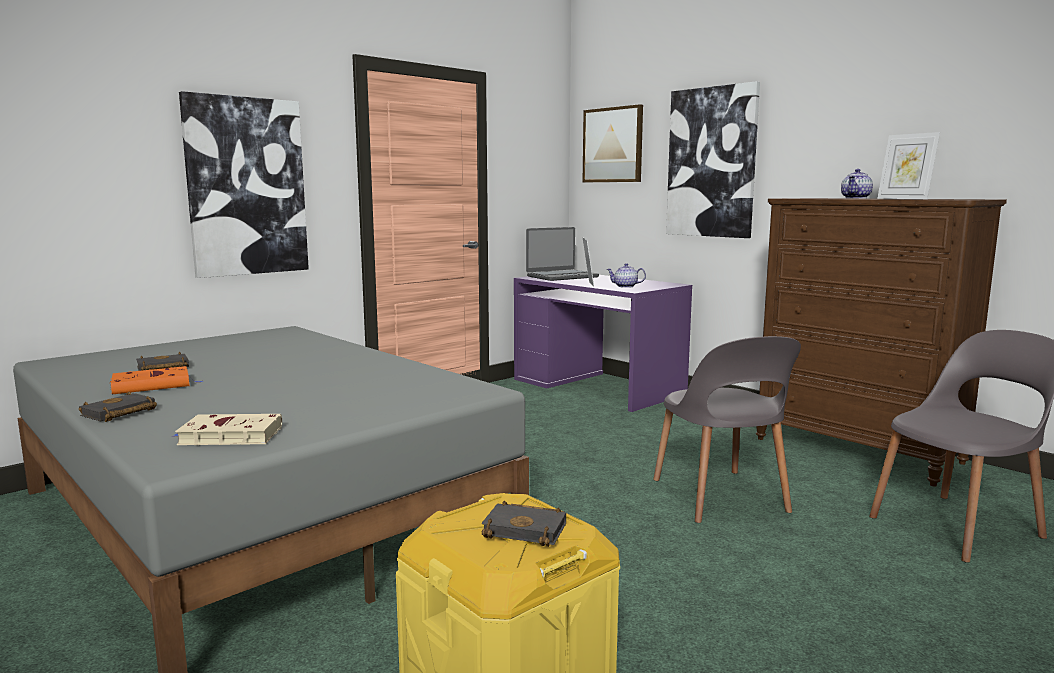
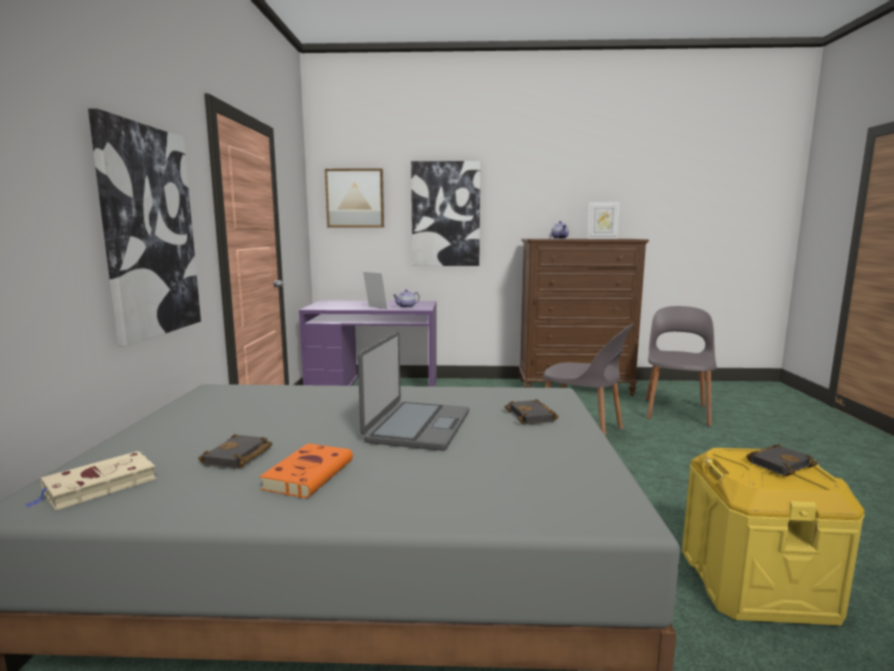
camera: 45 degrees left, 0 degrees up
(118, 413) = (397, 509): black book -> black book (533, 417)
(228, 436) = (560, 481): beige book -> beige book (97, 486)
(561, 276) = (332, 305): laptop -> laptop (417, 426)

